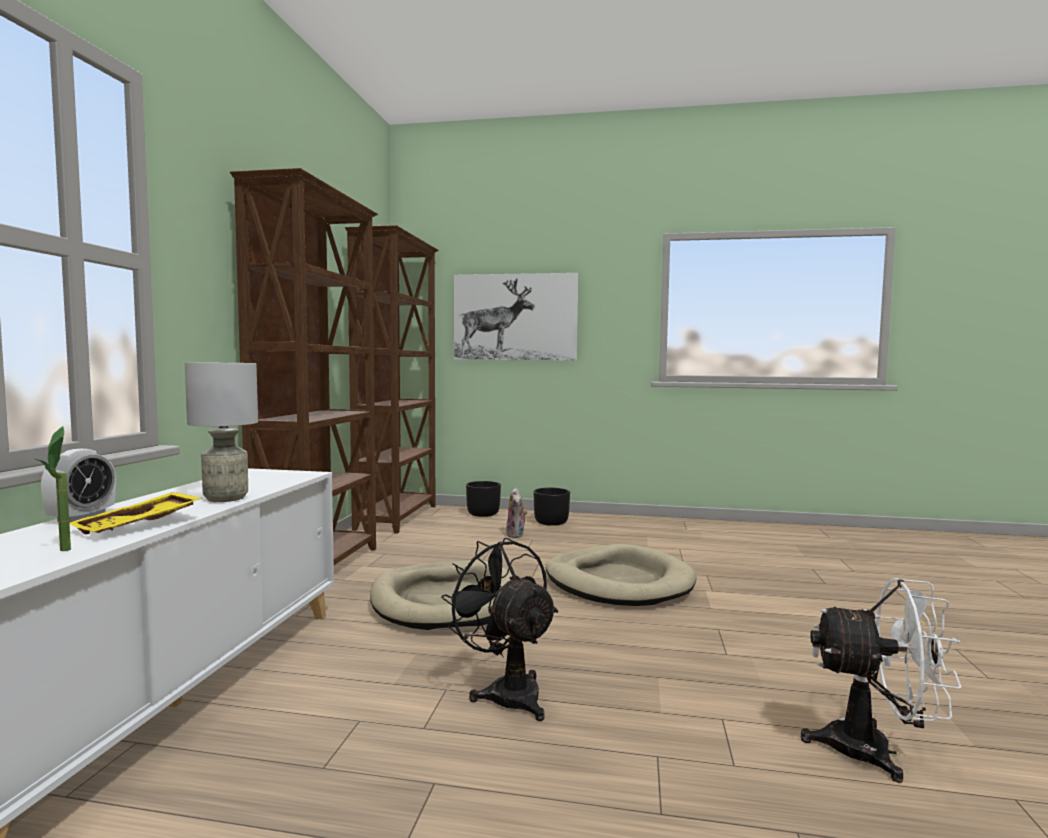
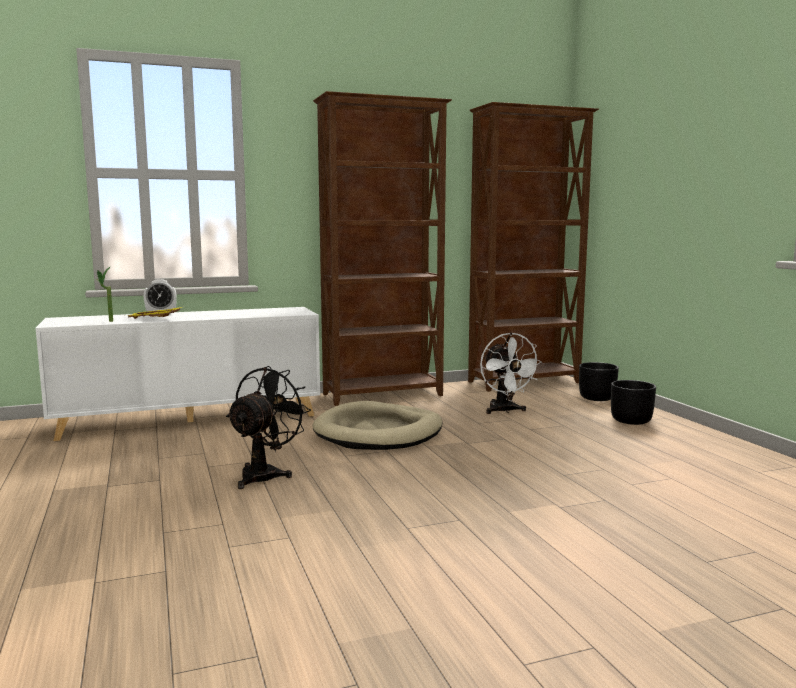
camera: 60 degrees right, 5 degrees up
(227, 498) = (220, 316): grey table lamp -> none
(515, 317) = (655, 178): picture -> none
(516, 535) = (563, 418): plush toy -> none
(618, 582) = (511, 470): beige dog bed -> none
(876, 751) = (288, 596): white fan -> white fan (505, 411)

